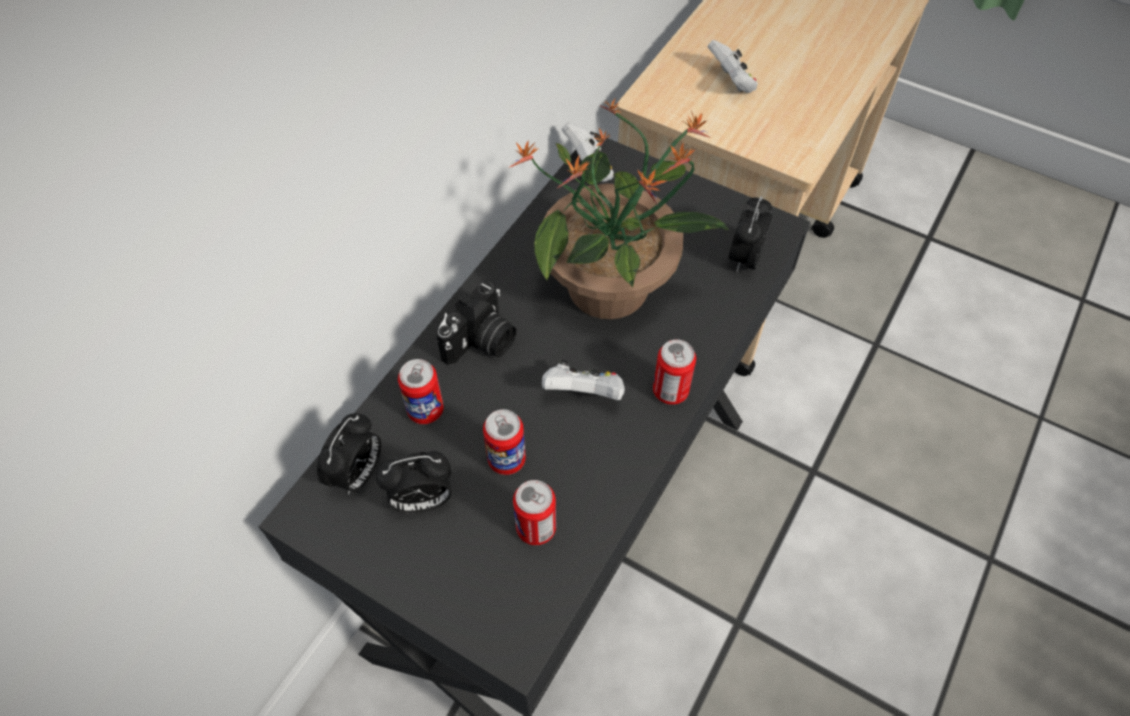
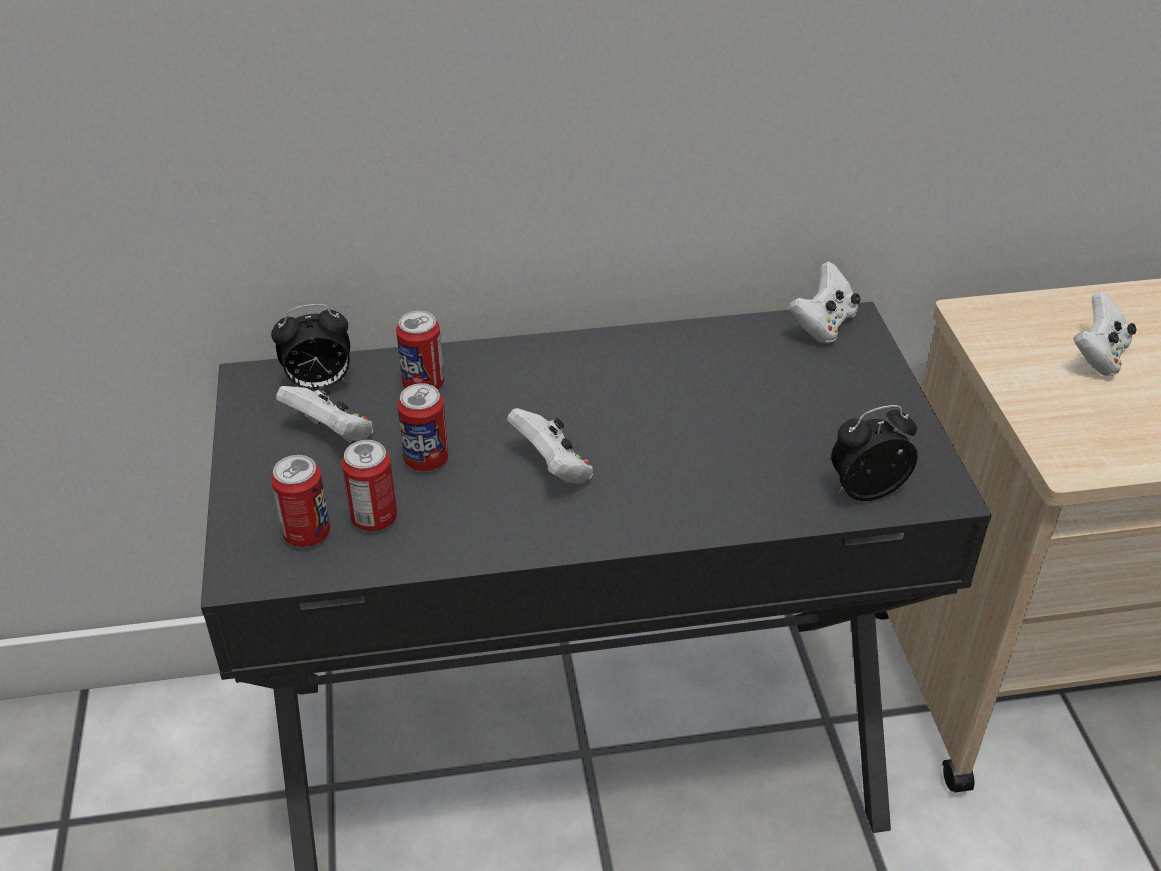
camera: 50 degrees right, 15 degrees down
(422, 500) = (332, 434): alarm clock -> white game controller
(481, 342) = (533, 375): camera -> none
(611, 288) = (698, 418): potted plant -> none
(670, 391) = (627, 525): can -> can (307, 534)

